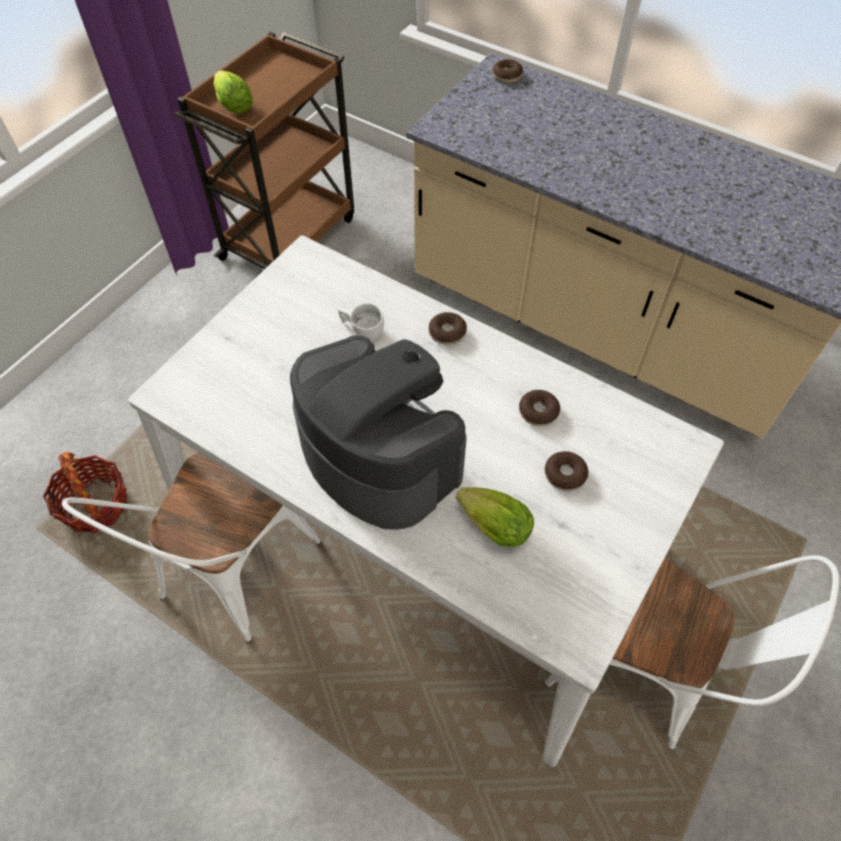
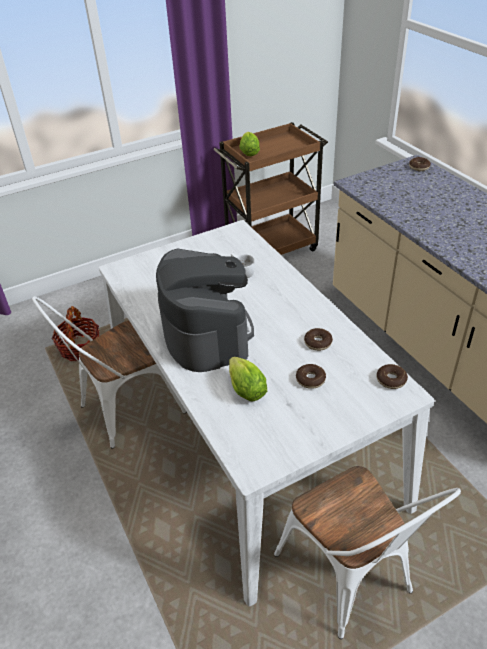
camera: 30 degrees right, 15 degrees down
(447, 332) = (291, 287): donut -> donut (391, 380)

